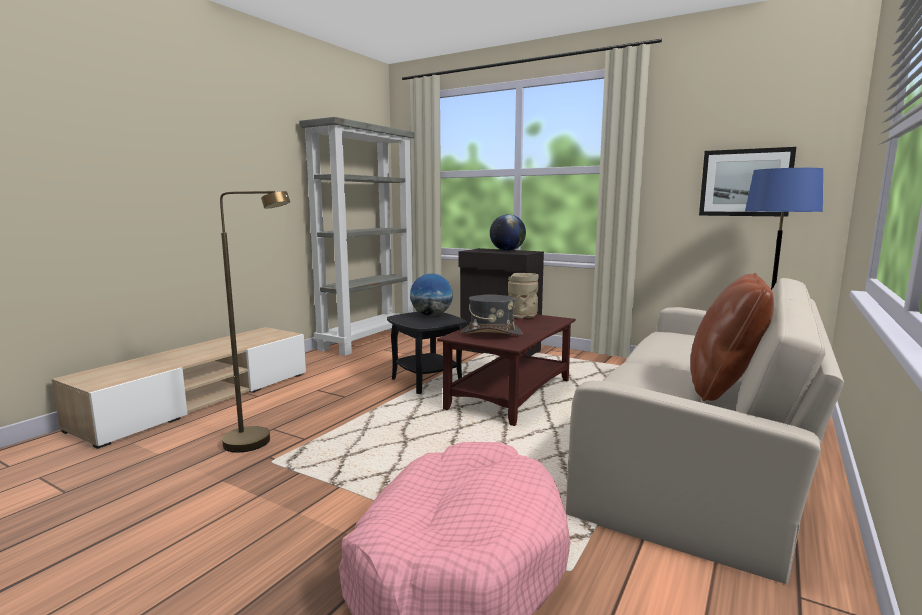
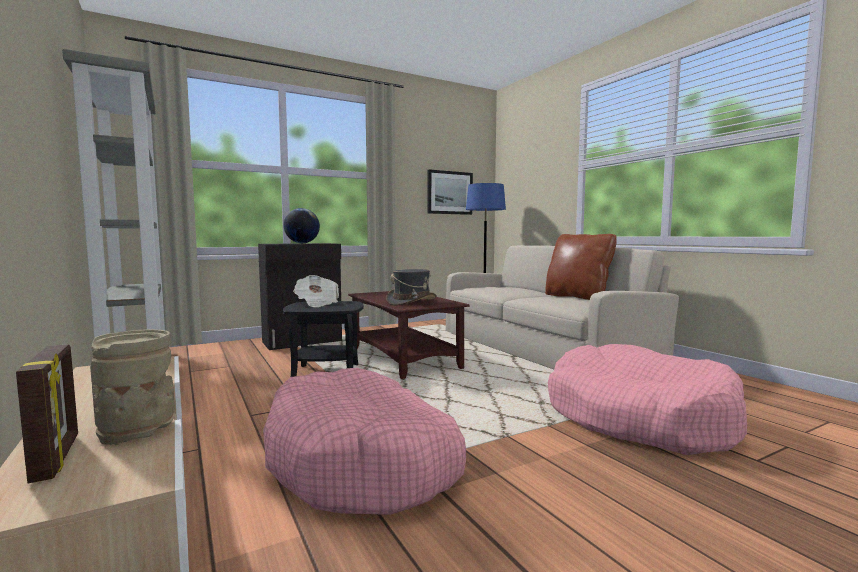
camera: 60 degrees left, 5 degrees down
(127, 365) = (57, 458): none -> picture frame
(259, 443) = (363, 461): brown floor lamp -> pink dog bed
(431, 315) = (317, 303): globe -> newspaper
(522, 317) = (378, 294): beige vase -> beige vase (138, 430)

